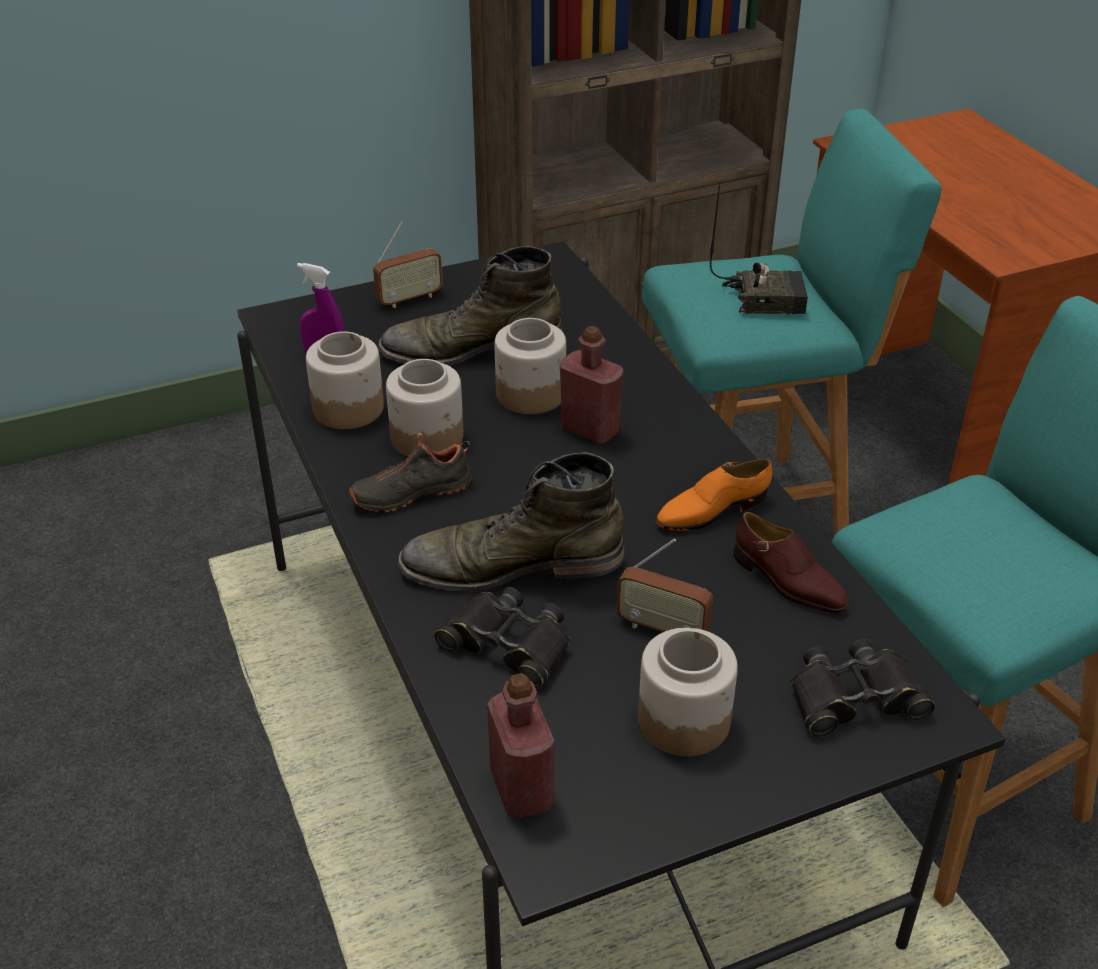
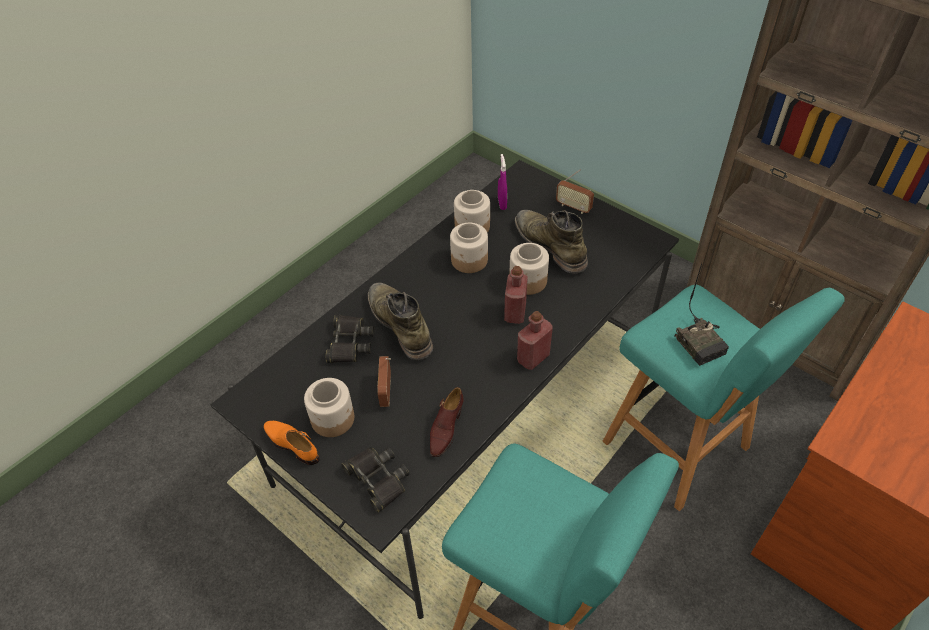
camera: 65 degrees right, 10 degrees up
(411, 491) = (428, 271): black shoe -> none
(521, 789) = (272, 379): red bottle -> red bottle (533, 358)
(711, 511) = (481, 381): orange shoe -> orange shoe (292, 444)

